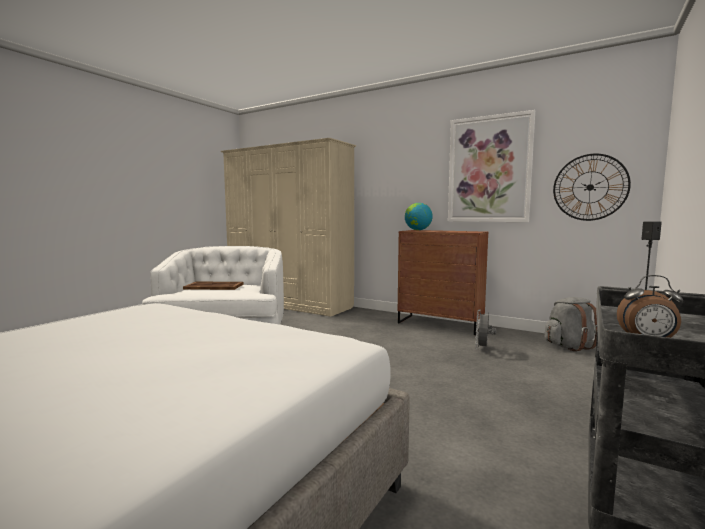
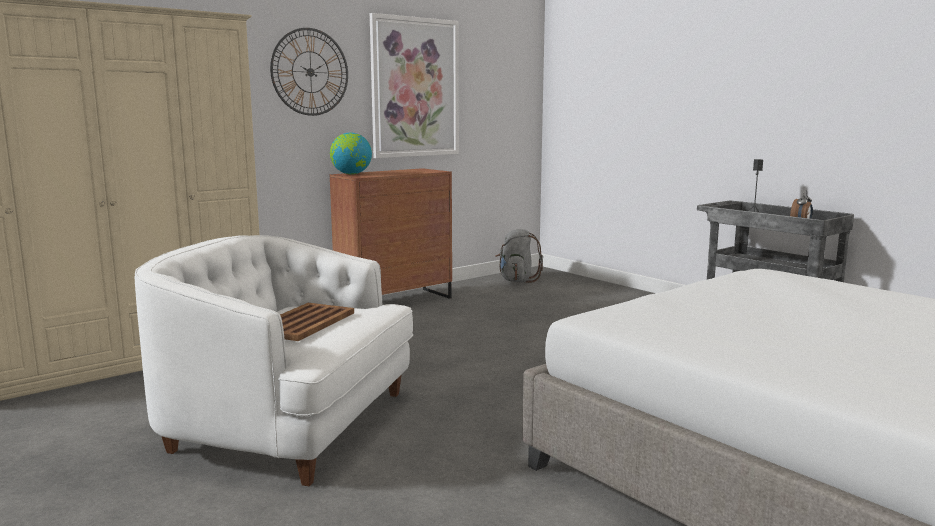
camera: 70 degrees left, 5 degrees up
(483, 349) = (498, 305): grey fan -> none
(590, 187) = (500, 114): wall clock -> wall clock (310, 72)

